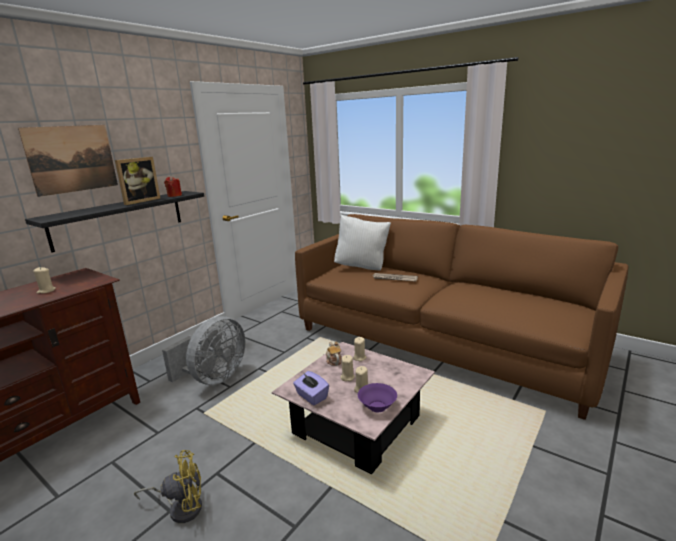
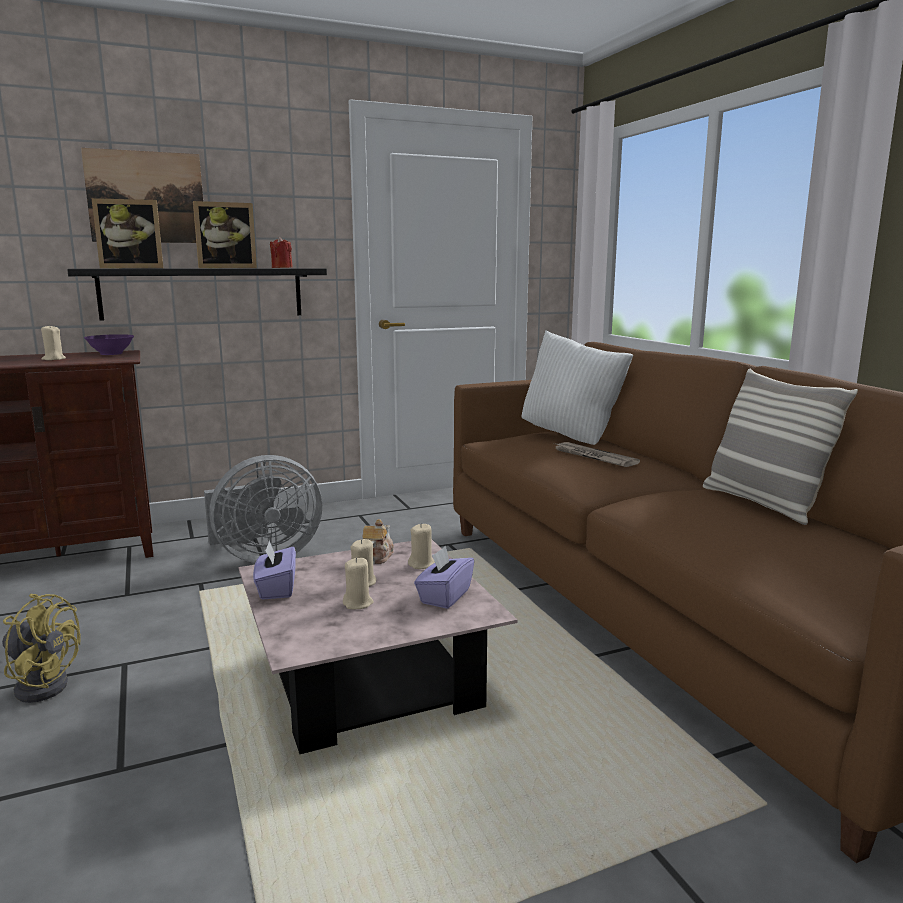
camera: 30 degrees right, 5 degrees down
(78, 212) = (132, 268): none -> picture frame
(377, 406) = (343, 632): purple bowl -> purple bowl (111, 353)
(392, 371) = (444, 596): none -> purple tissue box
(486, 287) = (762, 504): none -> pillow

